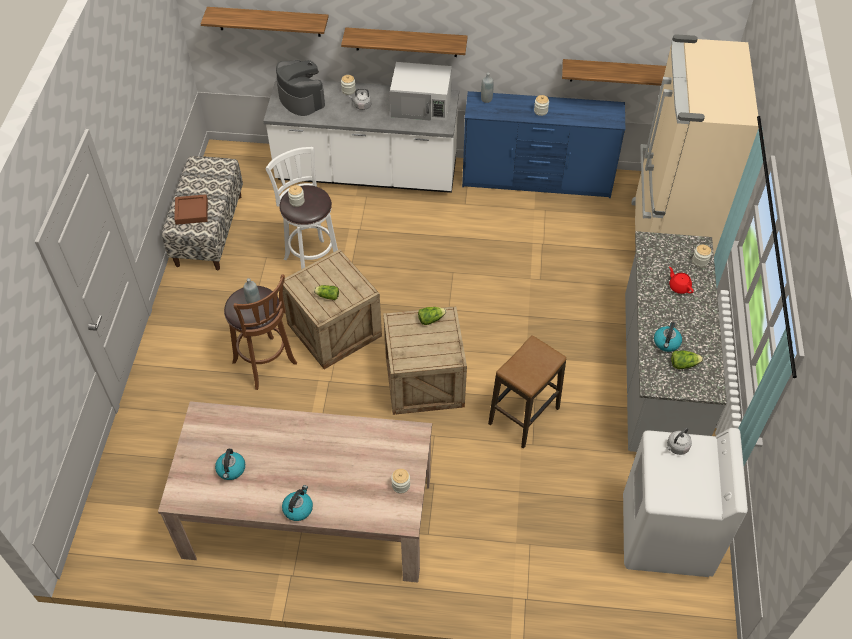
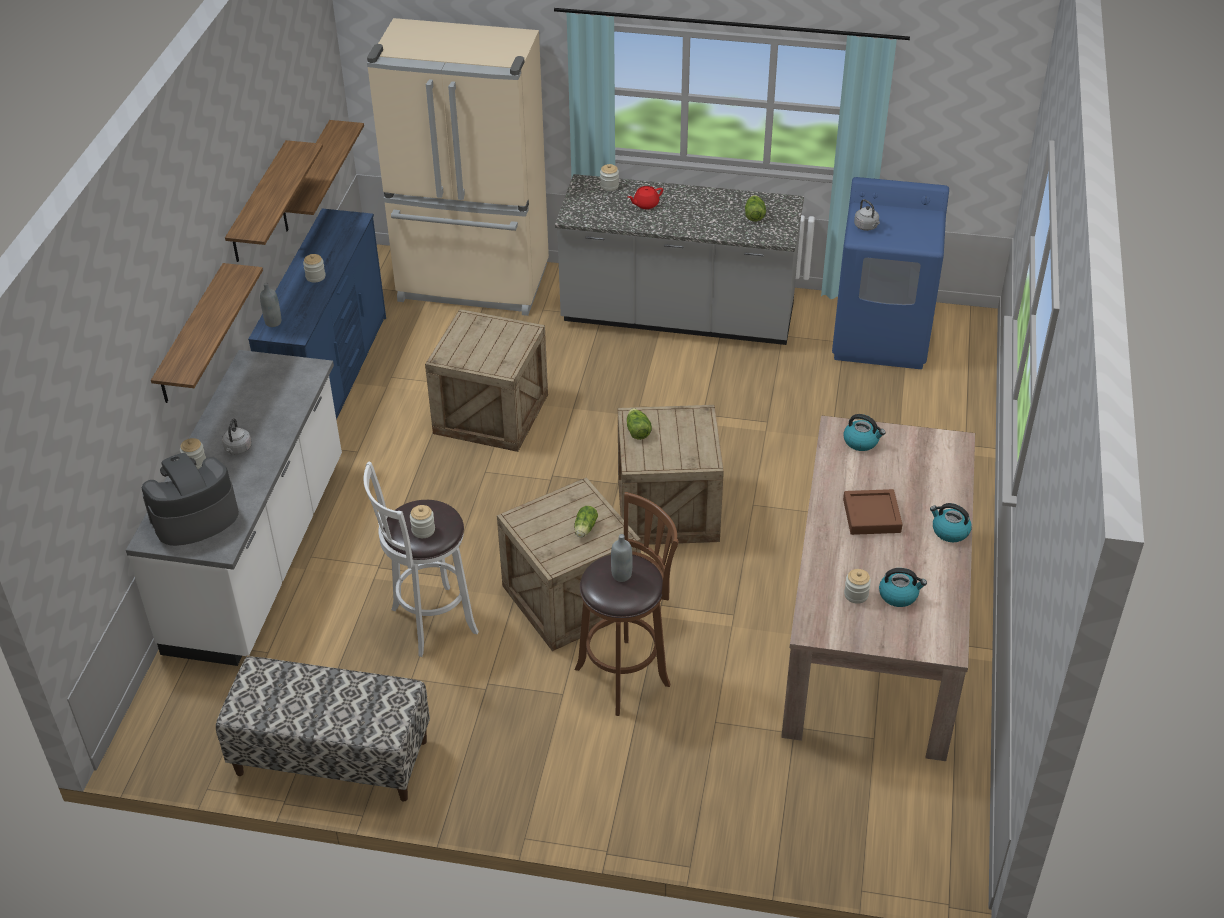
camera: 85 degrees left, 10 degrees down
(191, 212) = (359, 711): brown tray -> brown tray (871, 516)
(269, 21) = (97, 464): shelf -> shelf (259, 203)
(401, 485) = (909, 444): jar -> jar (856, 595)
(421, 104) = (257, 387): white microwave -> none
(514, 269) = (491, 413): none -> crate
(524, 416) = (727, 425): stool -> none
(666, 343) = (725, 222): kettle -> kettle (861, 441)
(666, 536) = (881, 337): white washing machine -> blue washing machine

